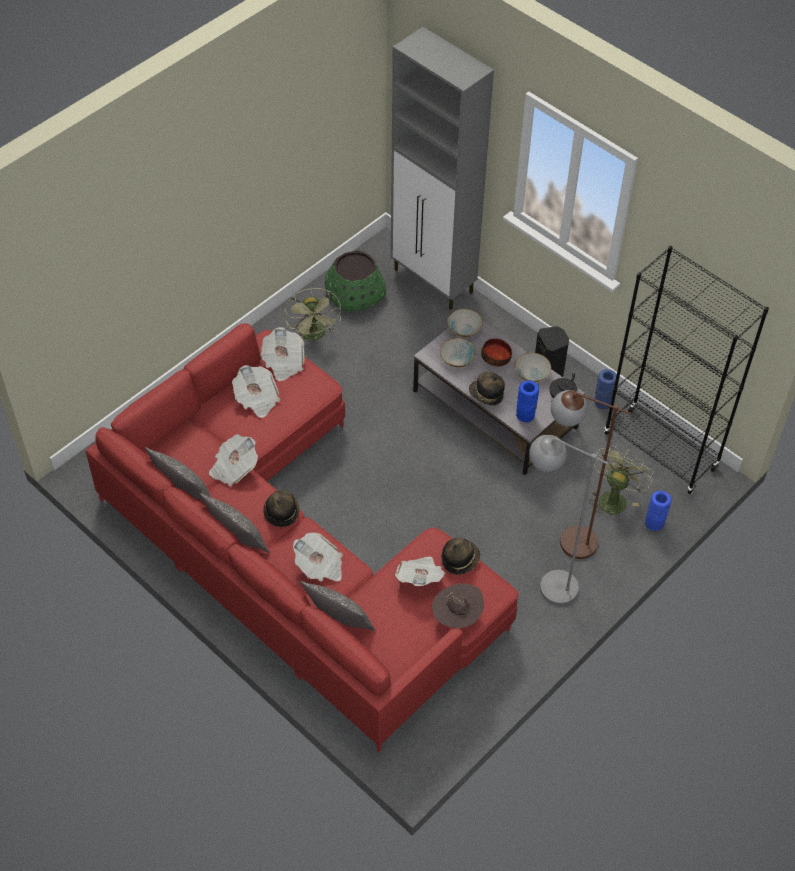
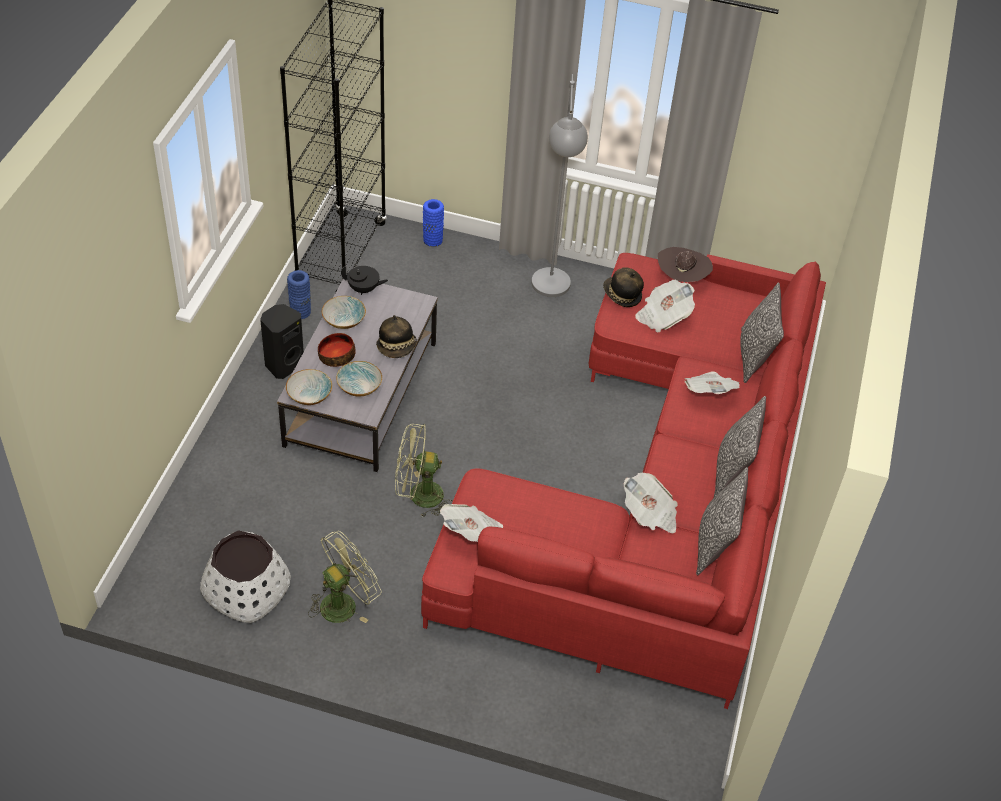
camera: 120 degrees left, 5 degrees down
(257, 399) = (542, 535): newspaper -> none
(281, 512) = (672, 448): hat -> none
(355, 293) = (246, 589): green planter -> white planter
(434, 282) = (186, 515): grey cabinet -> none
(525, 415) = (404, 309): blue vase -> none
(565, 538) = (491, 294): brown floor lamp -> none
(614, 498) = (421, 273): green fan -> green fan (418, 496)

